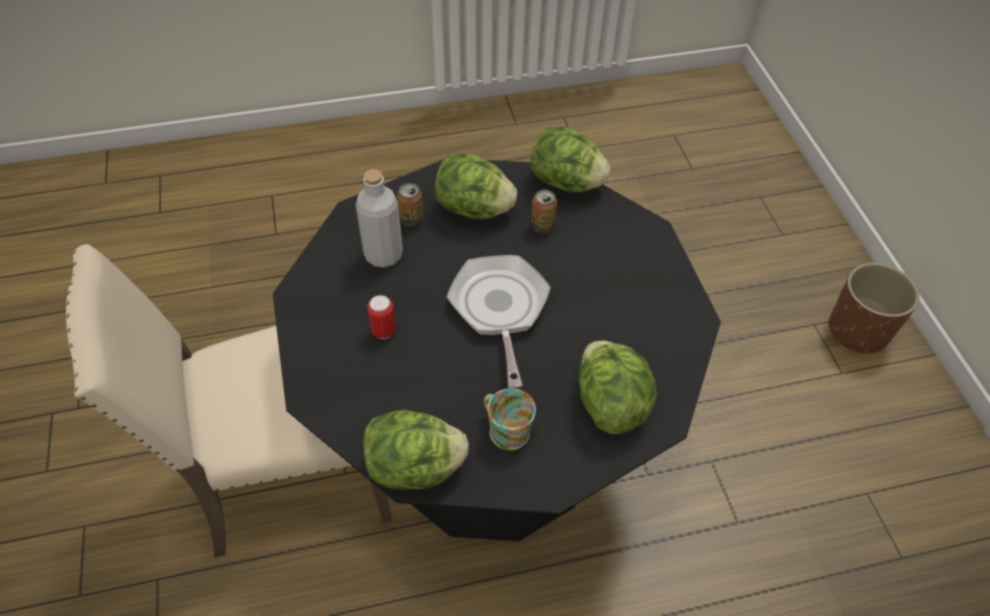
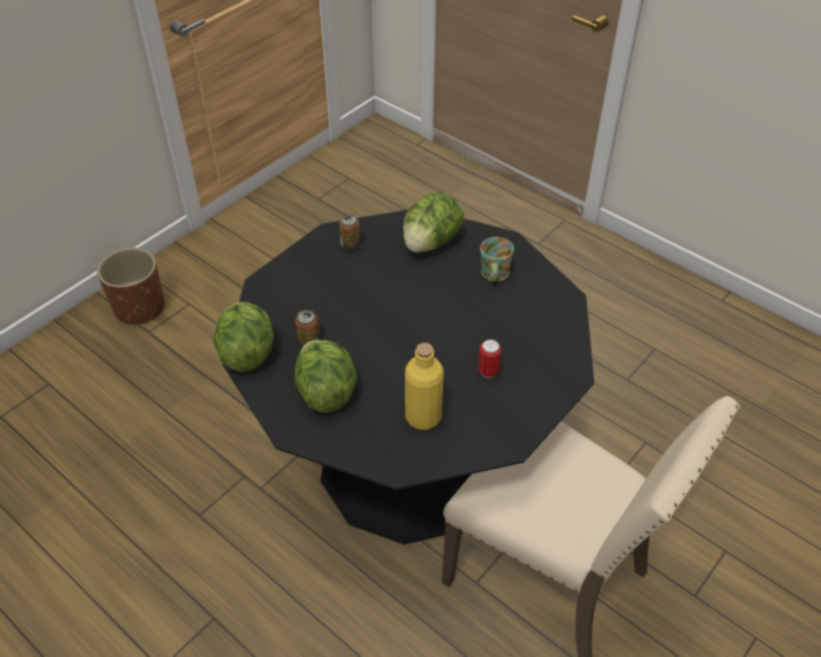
camera: 125 degrees left, 5 degrees down
(383, 255) = (423, 417): grey bottle -> yellow bottle
(411, 219) = (371, 423): can -> can (350, 245)
(415, 467) = (559, 298): lettuce -> none
(499, 310) = (410, 323): frying pan -> none

